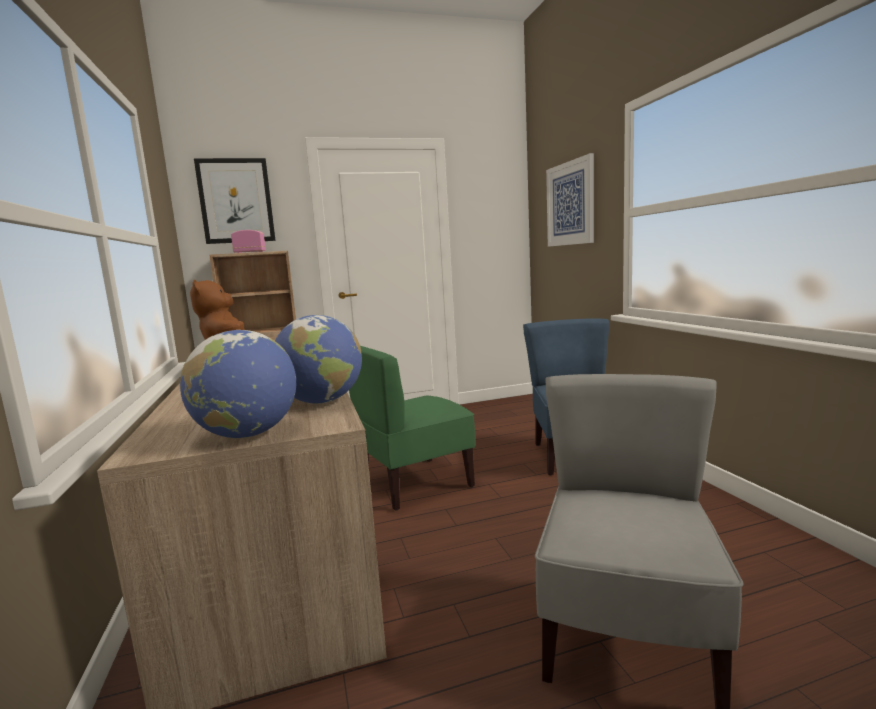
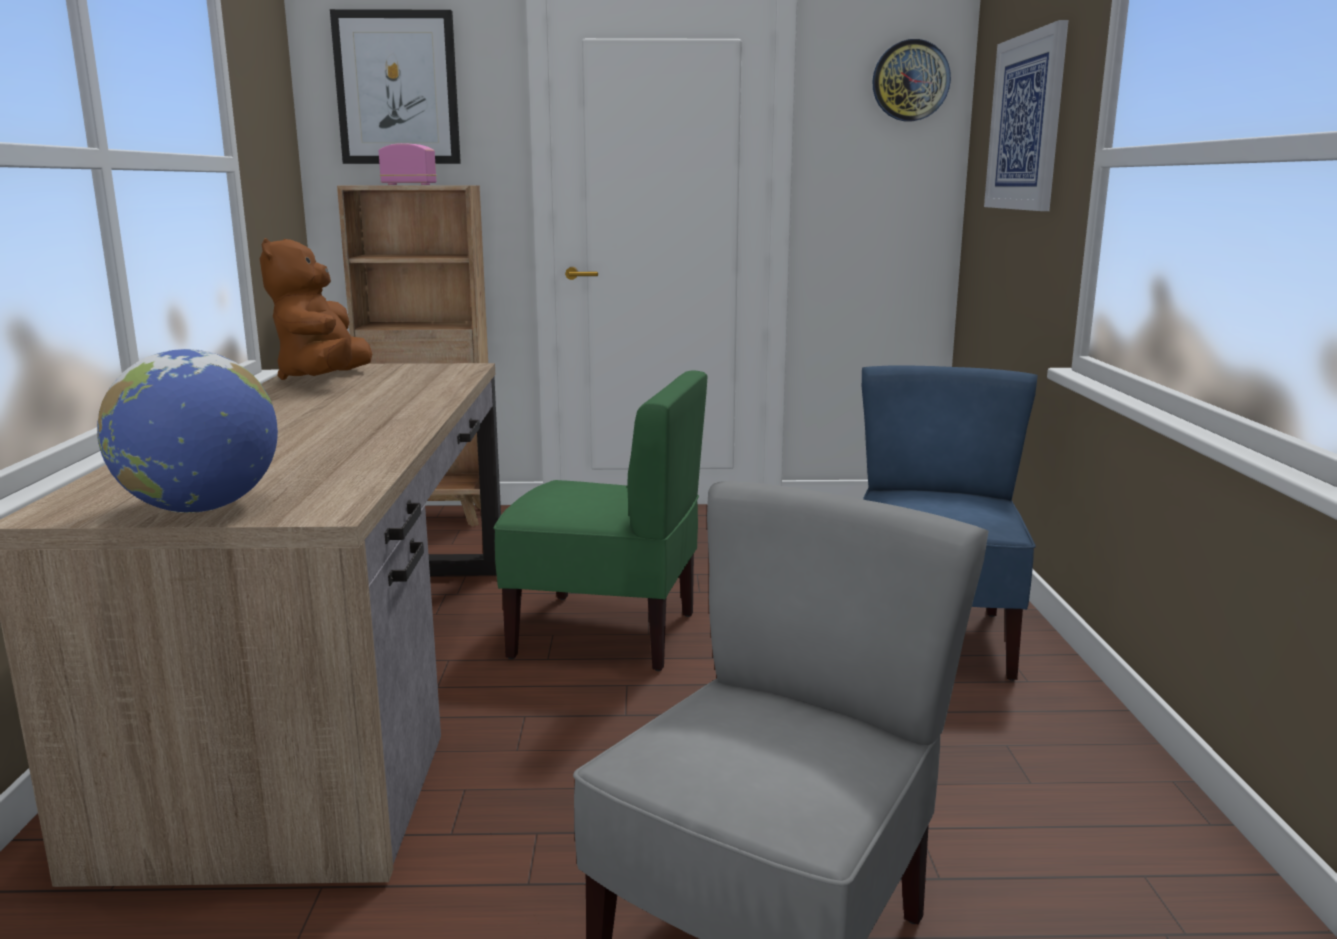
camera: 15 degrees right, 5 degrees up
(322, 401) = (356, 472): globe -> none
(415, 484) = (606, 634): green chair -> green chair turned 150 degrees counterclockwise
(500, 190) = (910, 80): none -> wall clock

